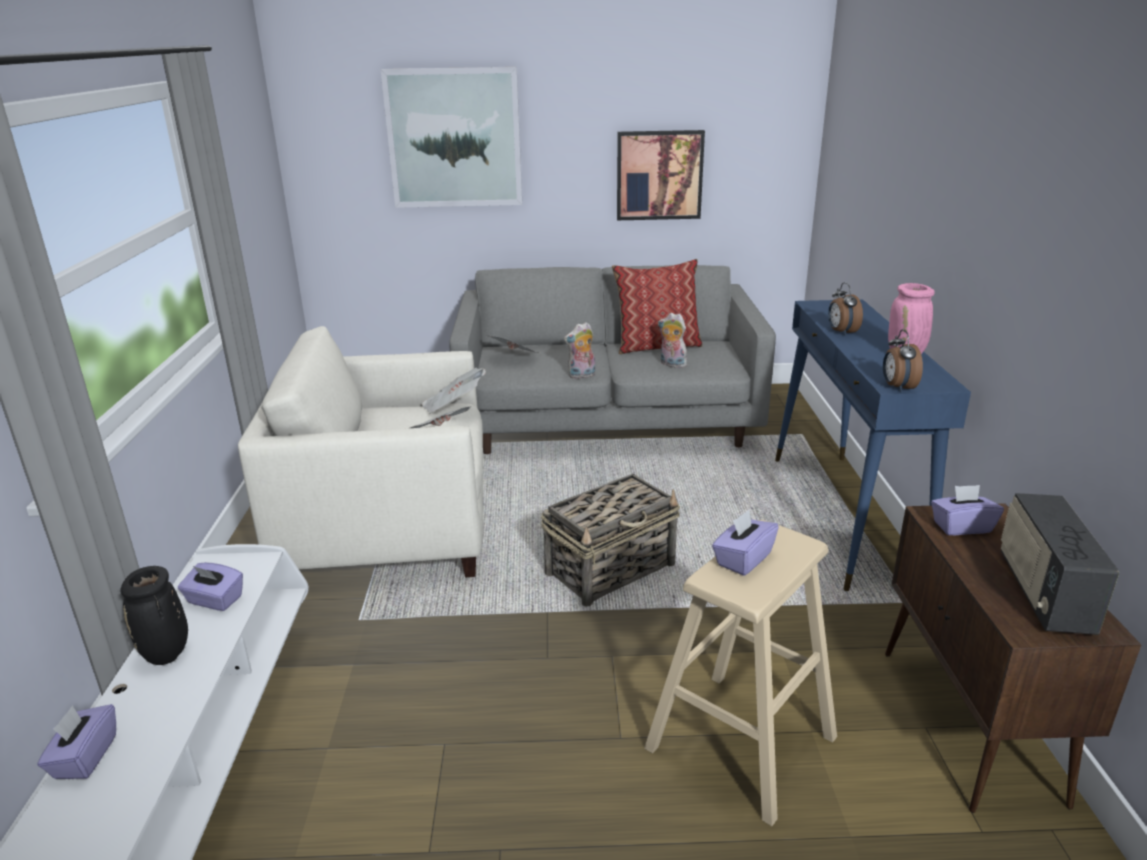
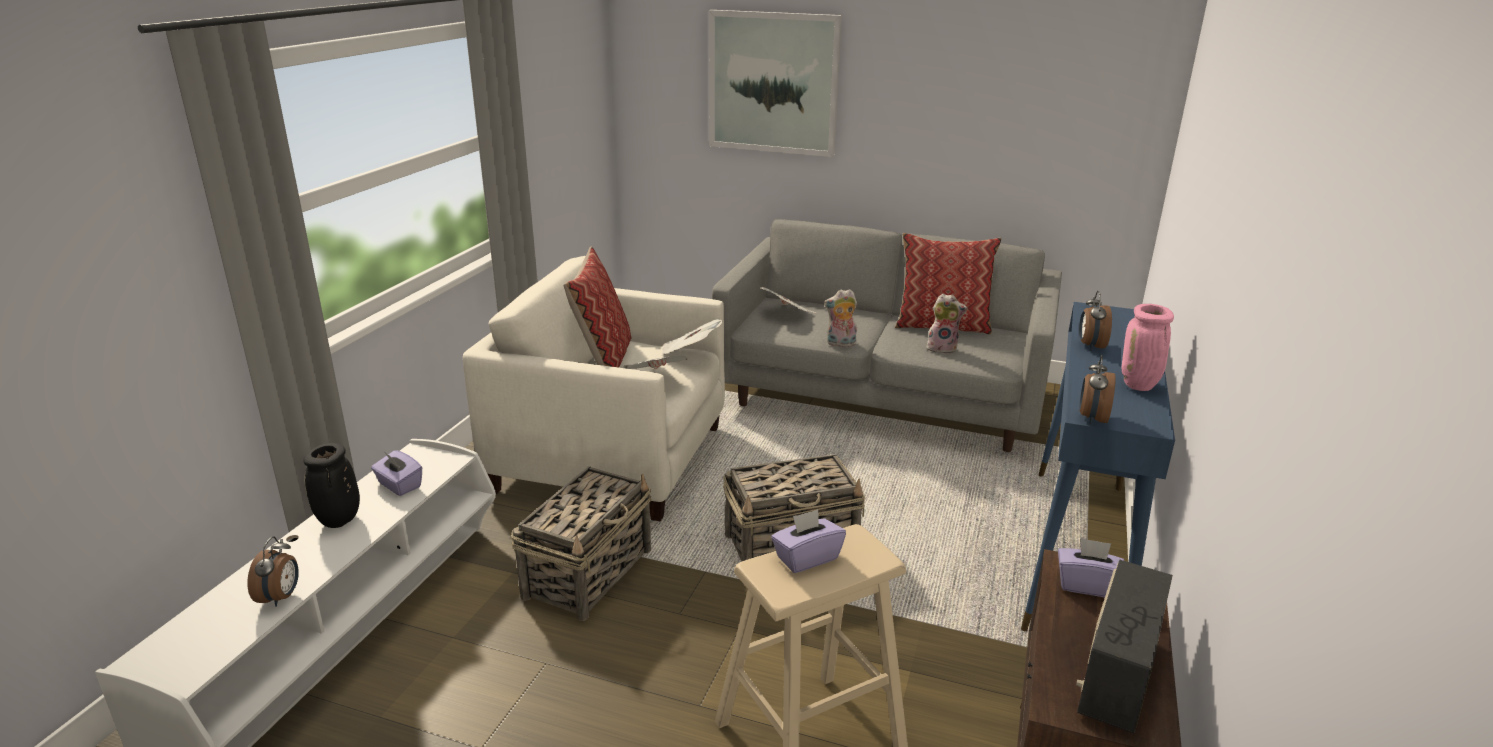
camera: 20 degrees right, 0 degrees up
(85, 757) = (239, 584): purple tissue box -> none
(150, 757) = (281, 597): none -> alarm clock
(370, 428) = (603, 359): none -> pillow
(434, 643) = (589, 572): none -> basket
(659, 175) = (983, 141): picture -> none
(671, 364) = (942, 348): plush toy -> plush toy turned 135 degrees clockwise

